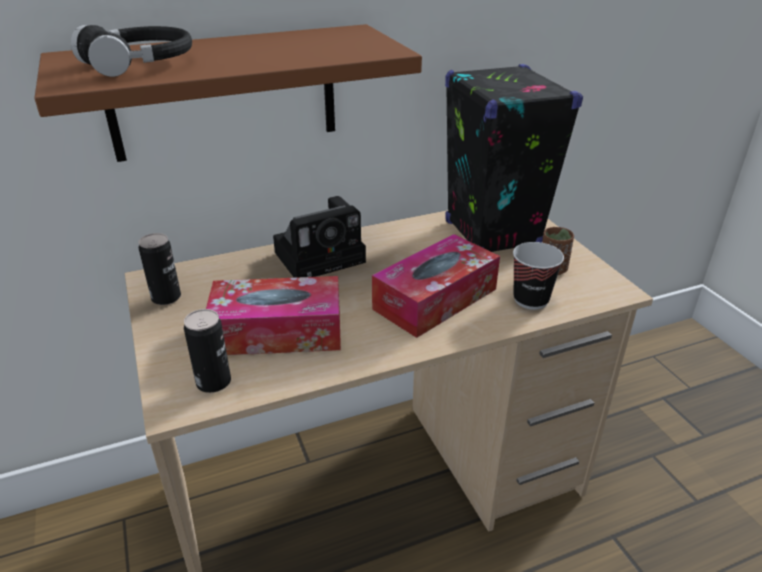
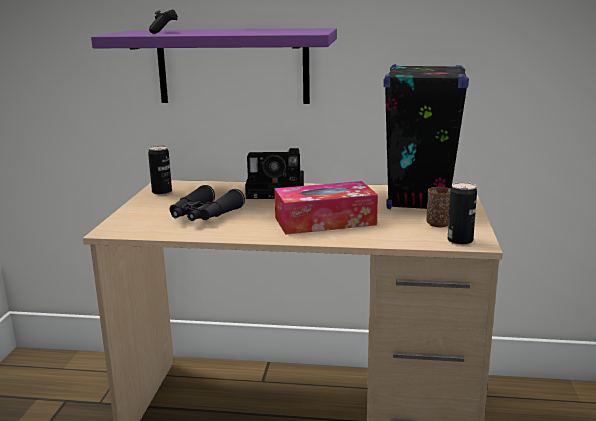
camera: 30 degrees right, 15 degrees down
(140, 64) = (164, 32): black headphones -> black game controller
(213, 382) = (141, 226): can -> can (460, 240)
(224, 93) = (233, 66): brown shelf -> purple shelf
(277, 332) = (203, 216): tissue box -> black binoculars
(531, 300) = (395, 234): cup -> none

